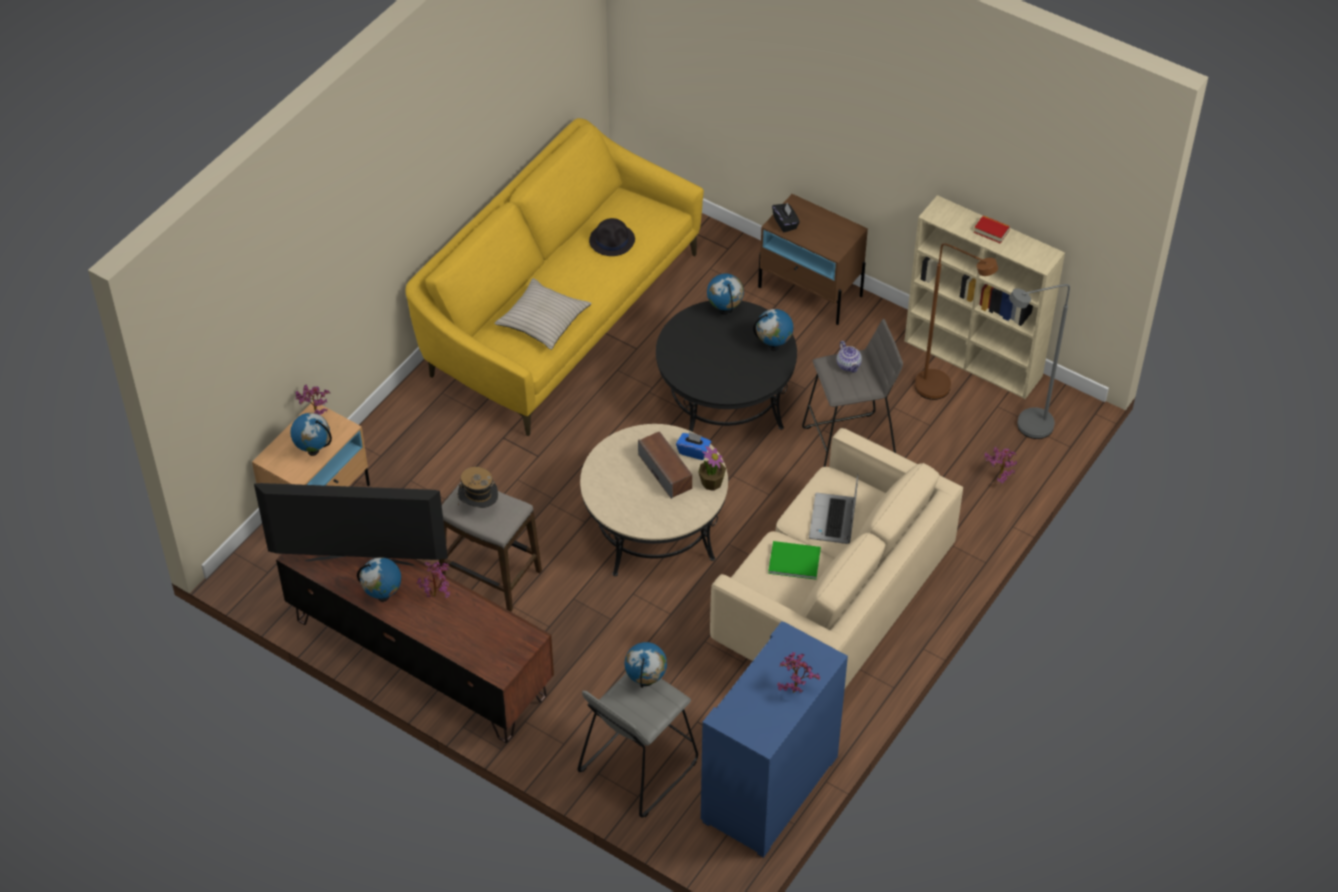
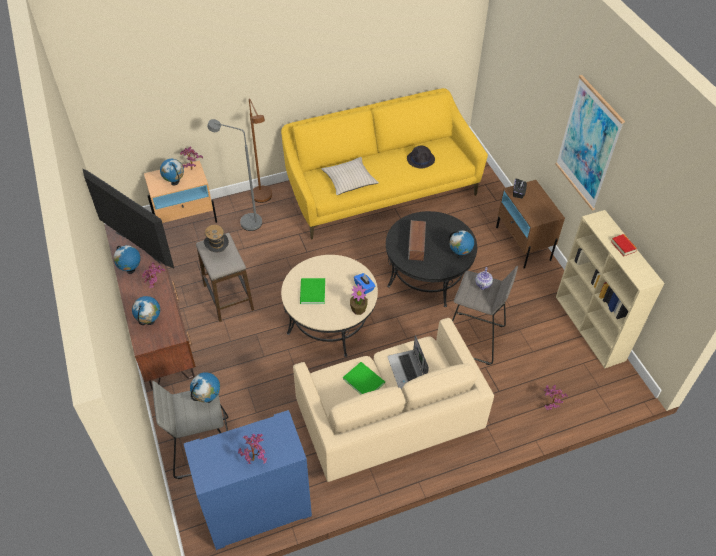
camera: 35 degrees right, 0 degrees up
(634, 495) = (311, 292): none -> green book
(665, 471) = (339, 289): speaker -> speaker (416, 245)
(725, 310) = (449, 223): globe -> globe (150, 322)
(833, 520) = (407, 370): laptop -> laptop turned 60 degrees counterclockwise
(877, 120) = (588, 144): none -> picture
(941, 390) = (555, 335): brown floor lamp -> brown floor lamp (263, 199)
(1025, 427) = (591, 385): grey floor lamp -> grey floor lamp (245, 221)

